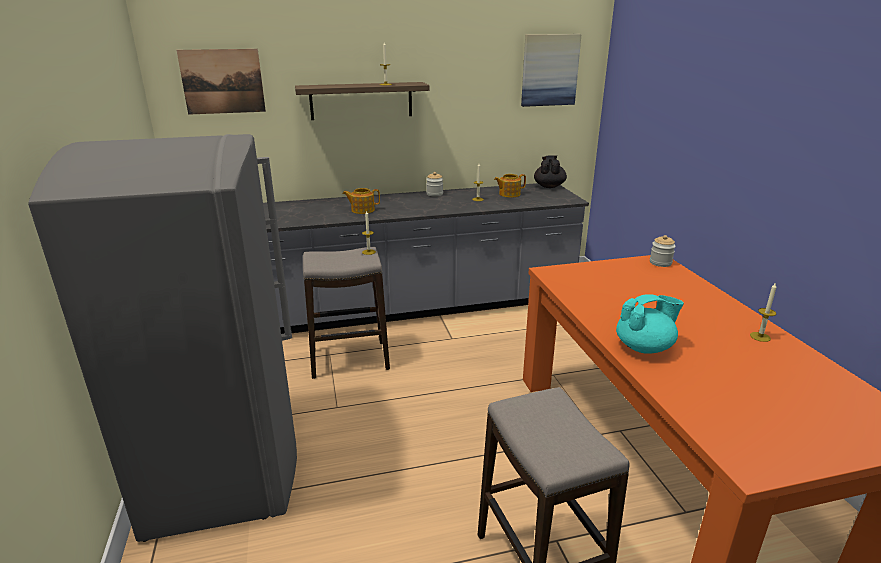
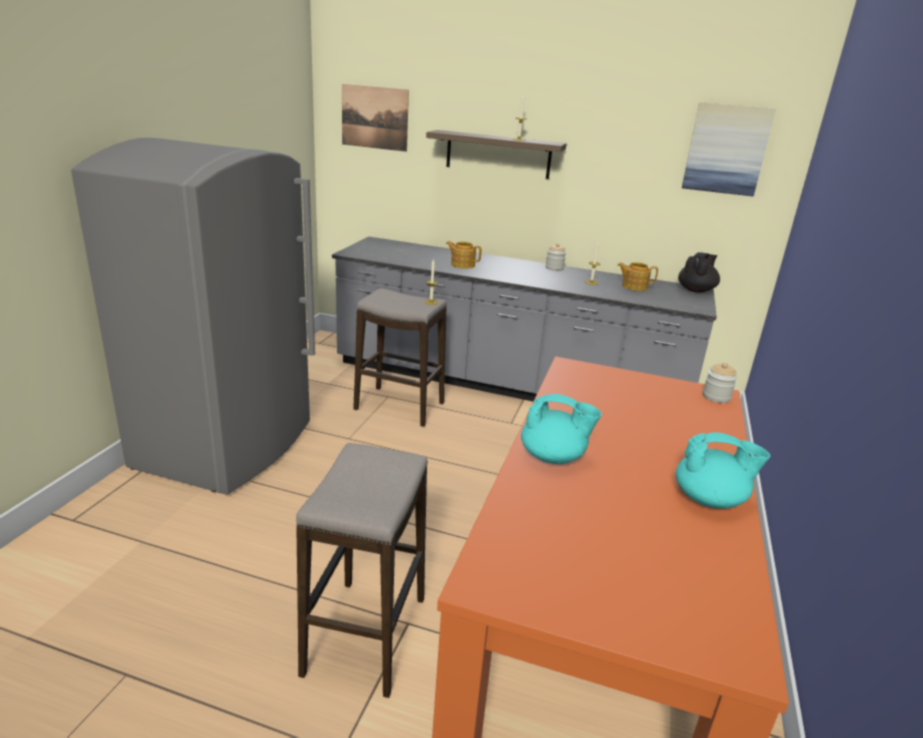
camera: 30 degrees right, 0 degrees up
(760, 337) = (710, 499): candle -> turquoise teapot

